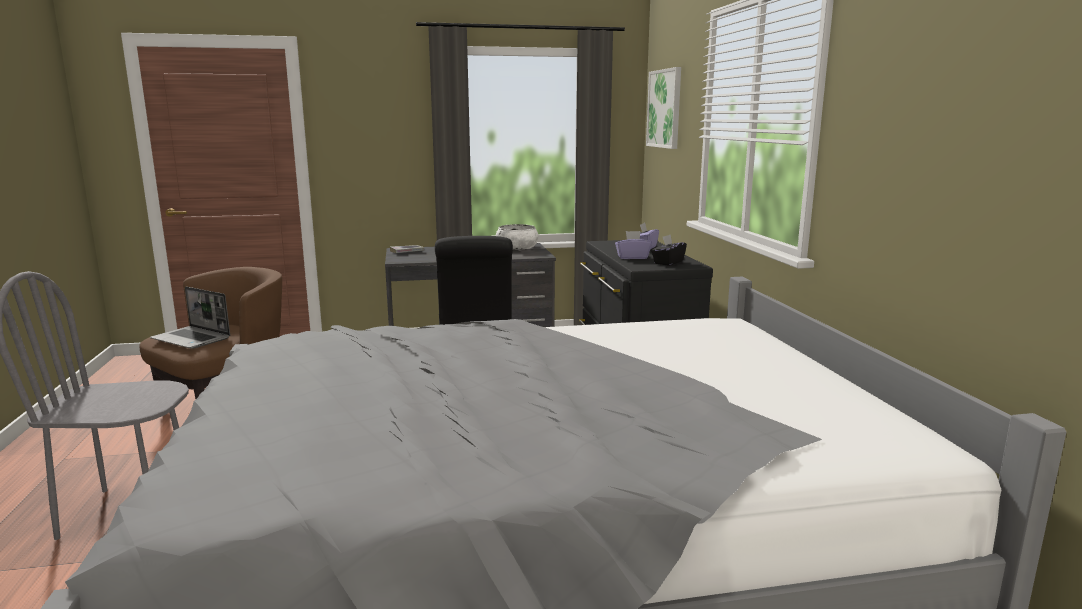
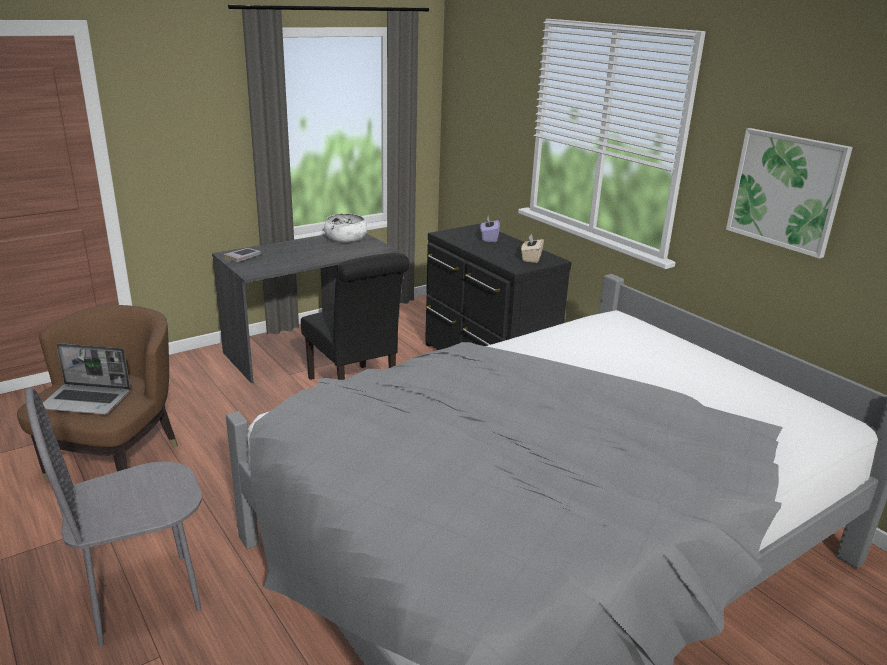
camera: 25 degrees left, 10 degrees up
(632, 257) = (495, 254): purple tissue box -> none
(665, 109) = (475, 94): picture -> picture (786, 191)
(668, 262) = (531, 258): black tissue box -> beige tissue box

